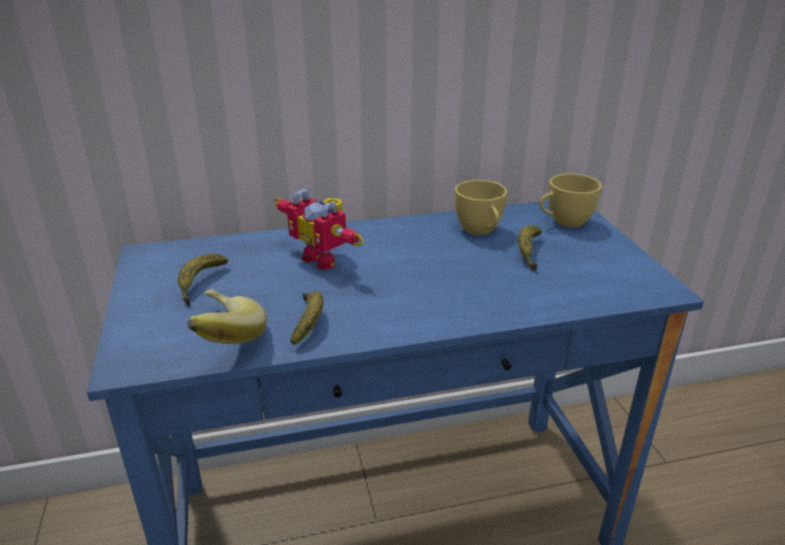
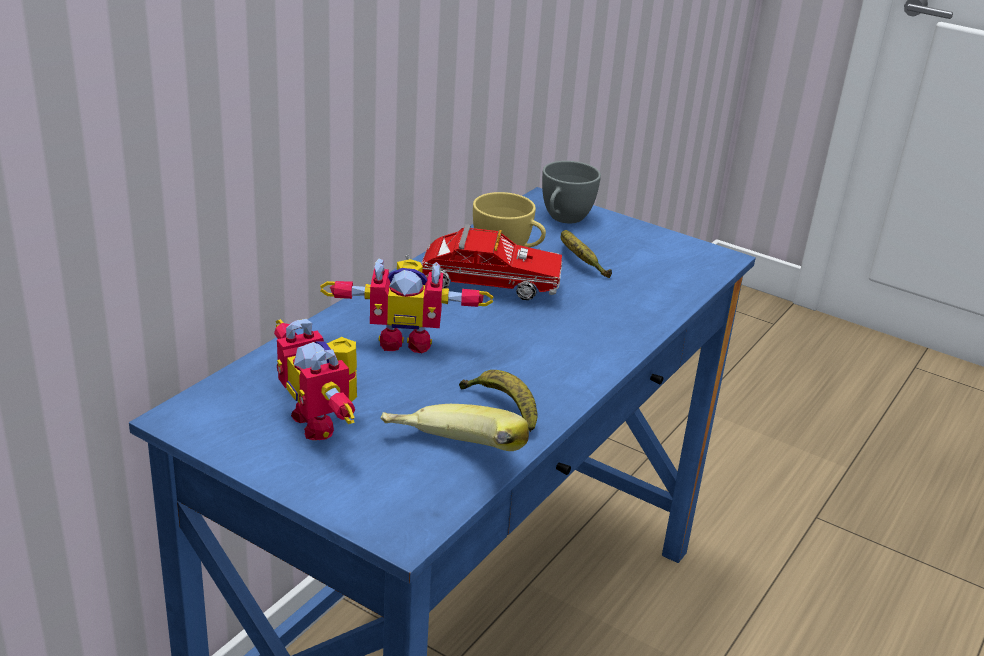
camera: 45 degrees left, 0 degrees up
(200, 284) = (323, 421): banana -> toy robot
(427, 244) = (481, 286): none -> toy truck
(563, 222) = (563, 219): yellow cup -> grey cup

